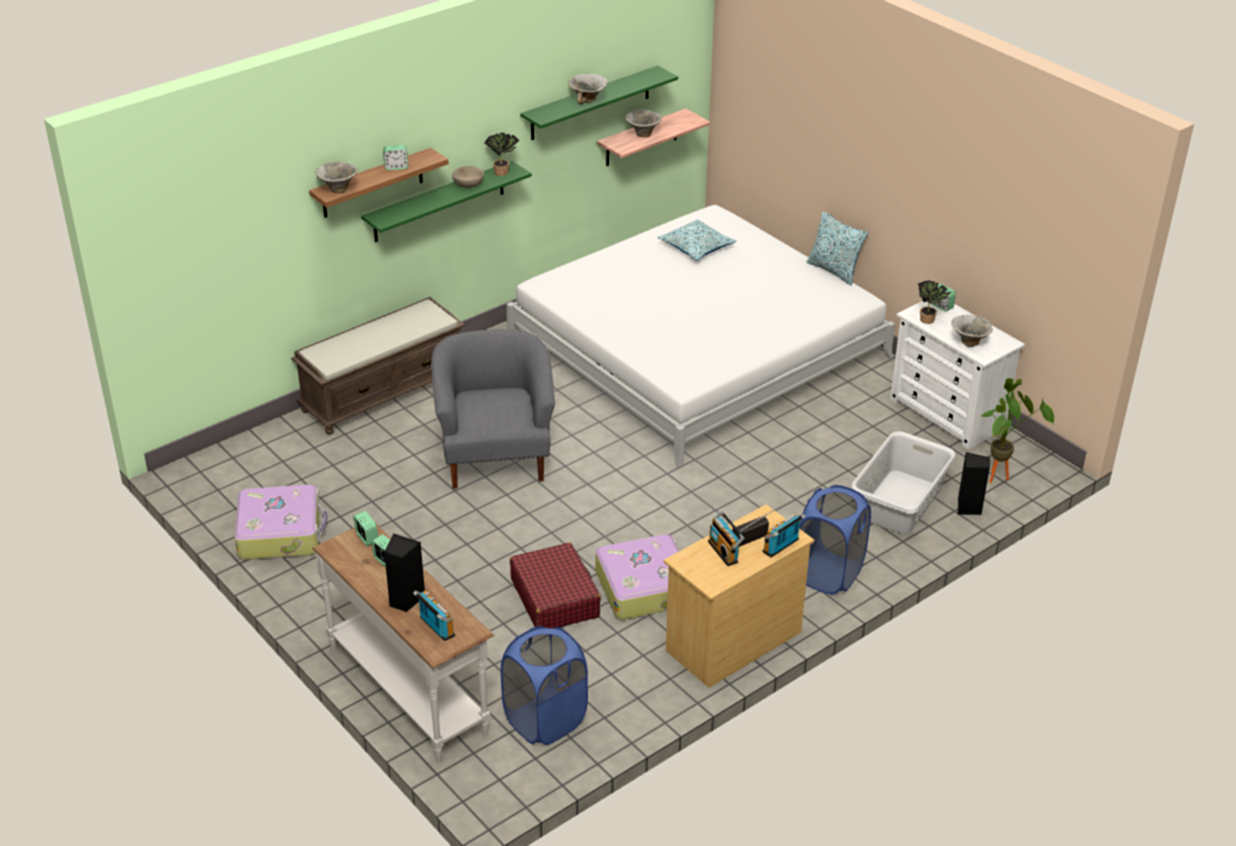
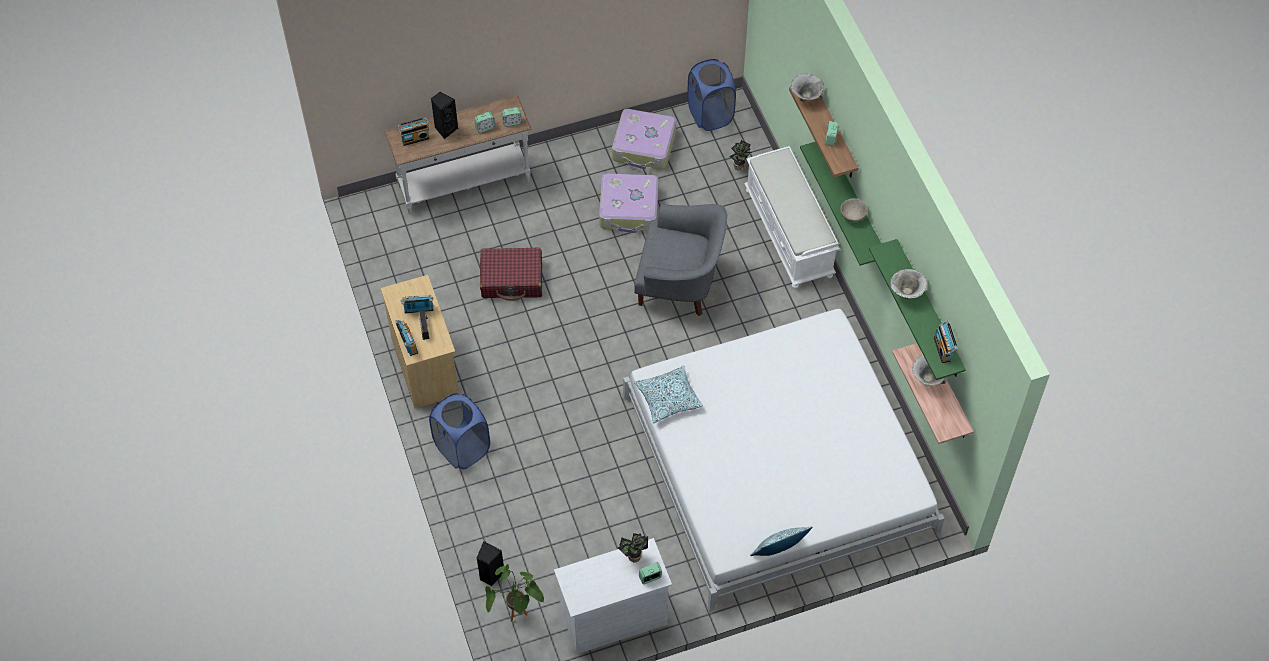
camera: 110 degrees right, 20 degrees up
(384, 392) = (789, 233): brown bench -> white bench
(502, 171) = (868, 244): potted plant -> potted plant (740, 167)
(545, 720) = (406, 245): blue laundry basket -> blue laundry basket (710, 115)
(642, 76) = (943, 349): none -> radio
(645, 587) = (499, 333): suitcase -> suitcase (629, 209)
(696, 247) = (857, 458): pillow -> pillow (668, 398)
(900, 502) = (518, 530): grey laundry basket -> none
(969, 342) = (590, 574): bowl -> none

